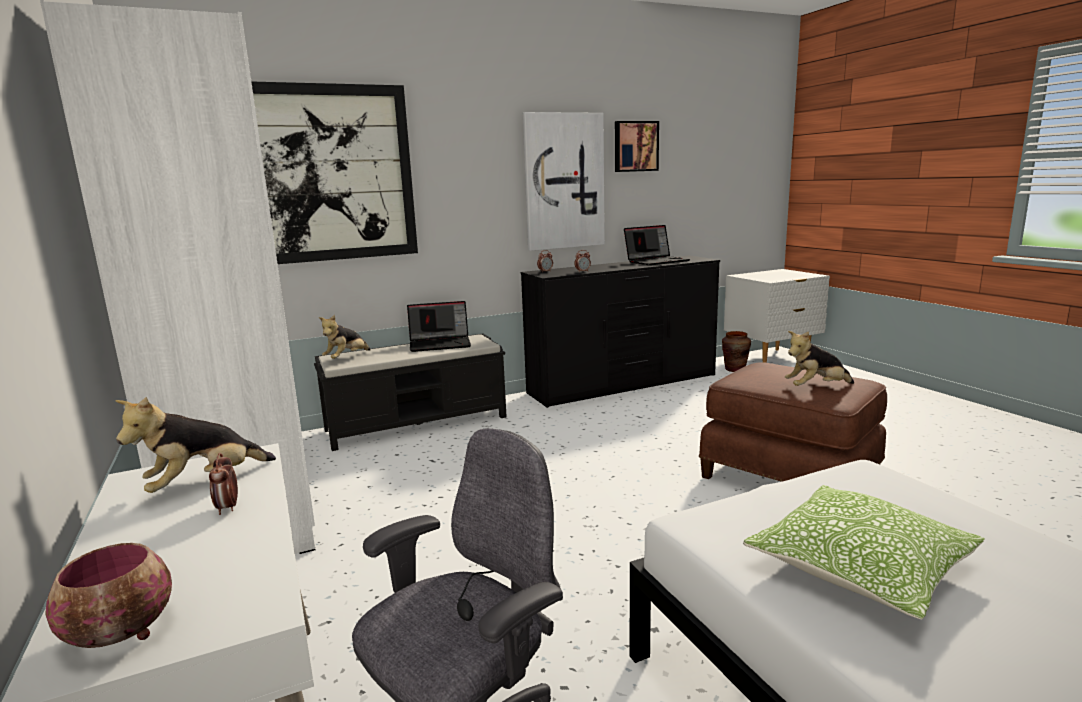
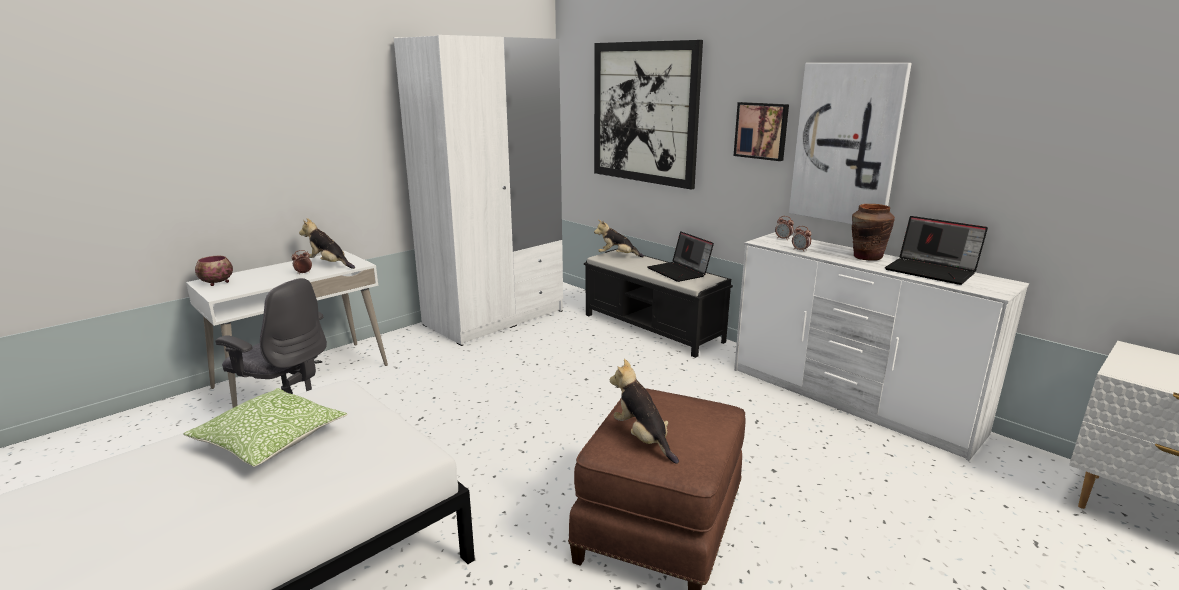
camera: 70 degrees right, 5 degrees up
(624, 384) = (850, 401): black dresser -> white dresser
(635, 146) = (962, 109): picture -> picture (762, 130)
(735, 369) = (1024, 478): brown vase -> brown vase (867, 257)

